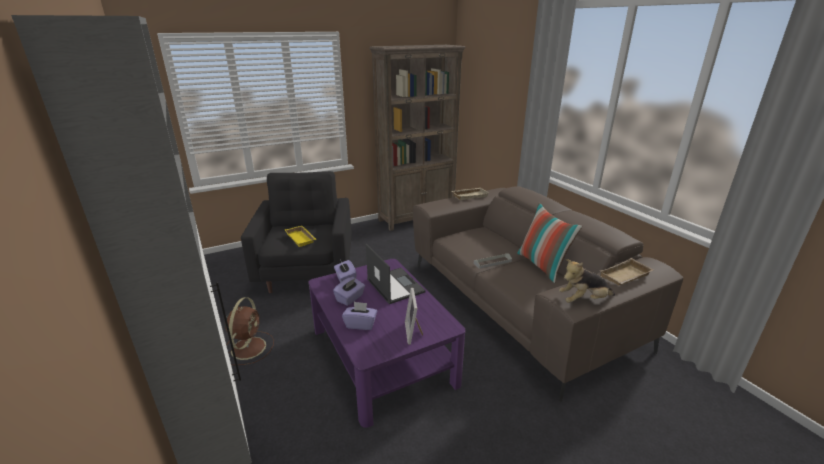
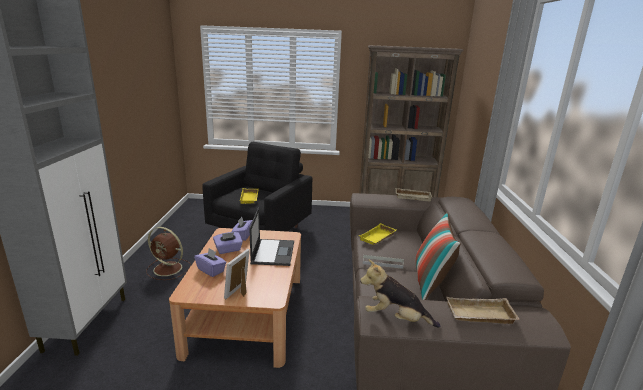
camera: 30 degrees right, 5 degrees down
(249, 347) = (169, 269): brown fan -> brown fan turned 75 degrees clockwise
(382, 356) = (247, 313): purple coffee table -> brown coffee table
(465, 241) = (378, 238): none -> yellow tray

